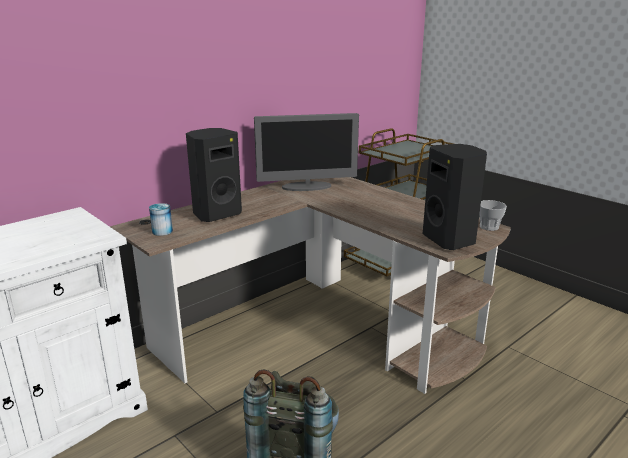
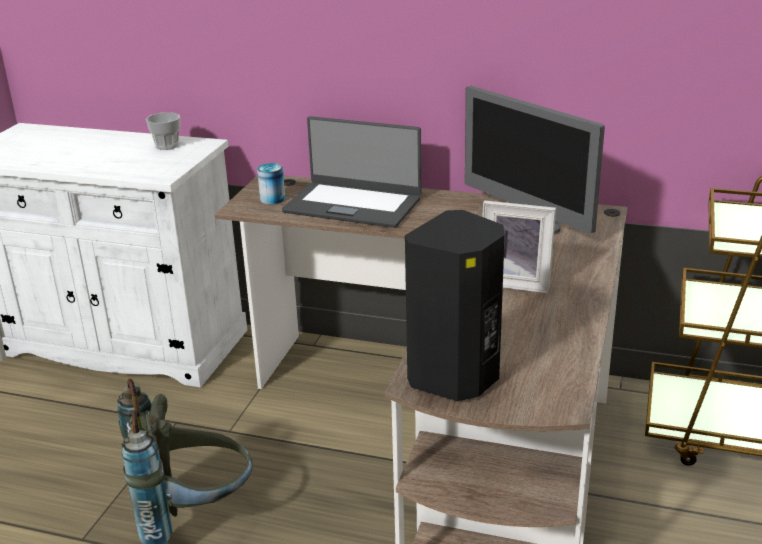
camera: 60 degrees right, 5 degrees up
(216, 214) = (353, 205): black speaker -> laptop
(370, 205) = (515, 282): none -> picture frame
(489, 227) = (558, 401): cup -> cup (167, 146)

